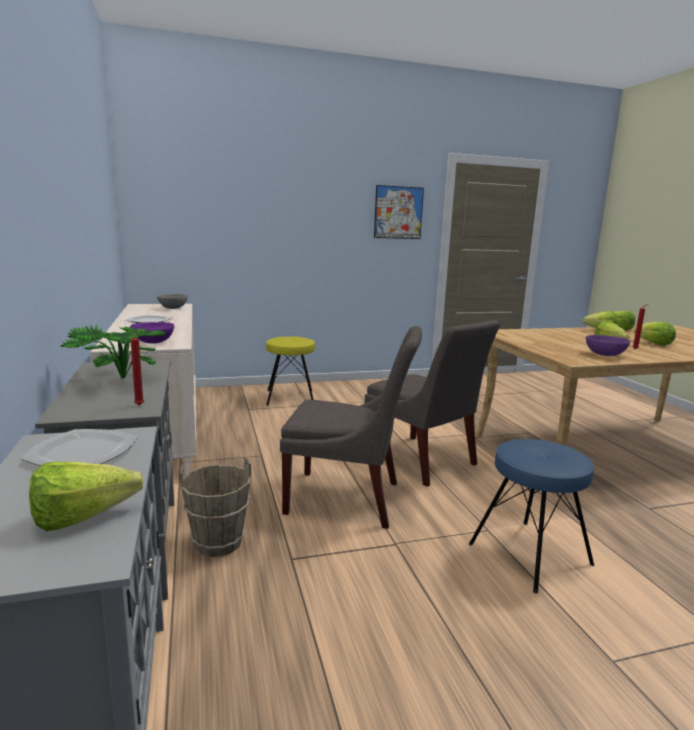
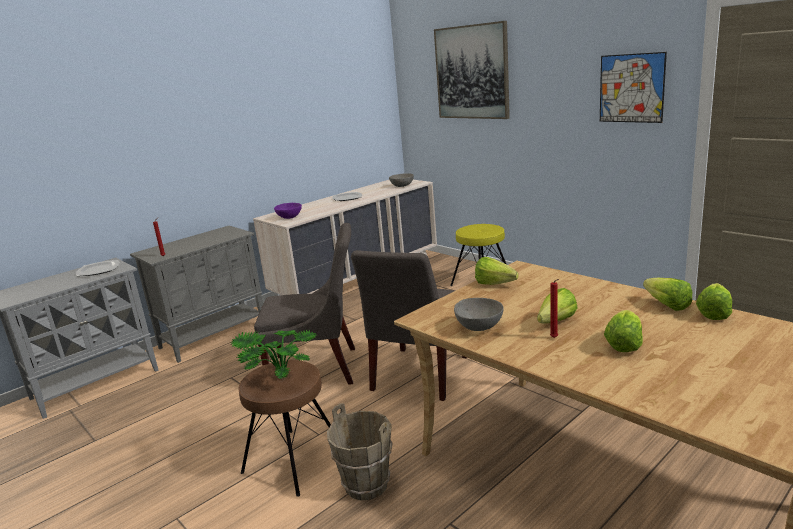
camera: 65 degrees right, 5 degrees up
(92, 517) = (40, 291): lettuce -> lettuce (497, 285)
(117, 379) = (202, 239): potted plant -> potted plant (278, 376)
(218, 543) = (234, 353): brown bucket -> brown bucket (366, 485)
(240, 186) = (472, 72): none -> picture
(349, 499) = (319, 369): grey chair -> grey chair turned 75 degrees counterclockwise
(530, 554) = (293, 461): blue stool -> brown stool
(605, 355) = (479, 327): purple bowl -> grey bowl

